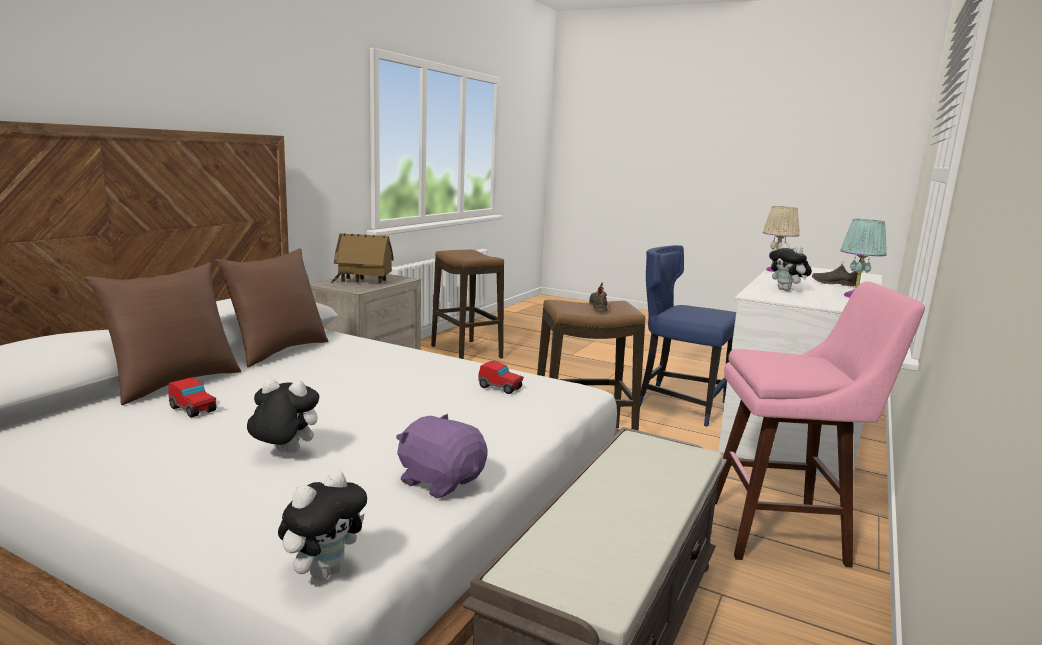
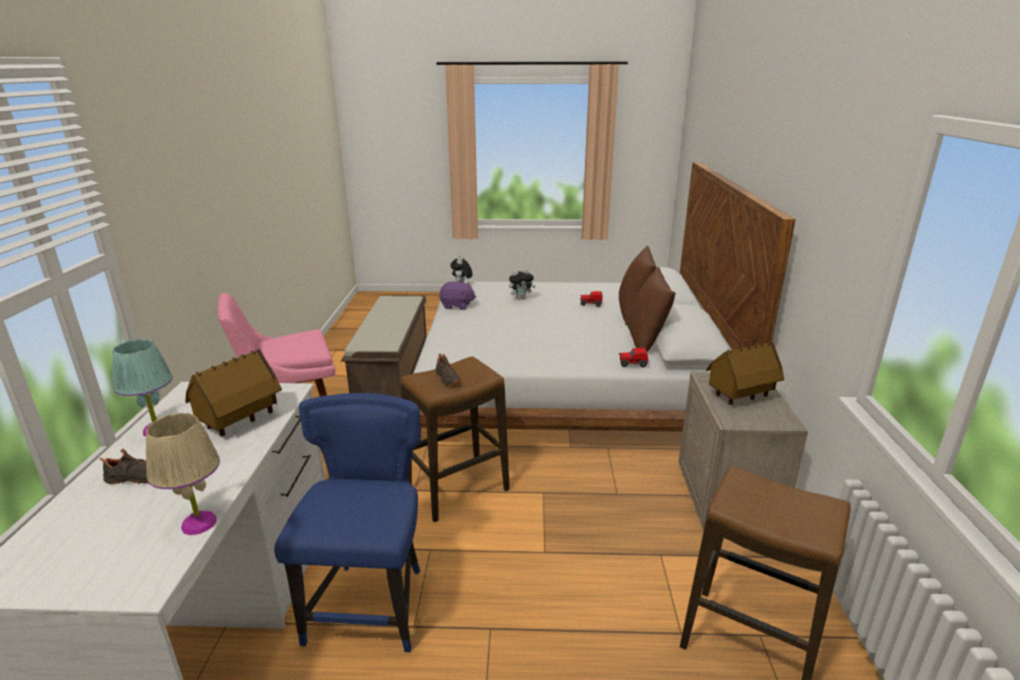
camera: 155 degrees right, 10 degrees up
(500, 388) = (480, 350): toy car -> toy car (632, 364)
(679, 405) = (370, 604): blue chair -> blue chair turned 90 degrees counterclockwise
(786, 290) = (240, 421): plush toy -> toy house

